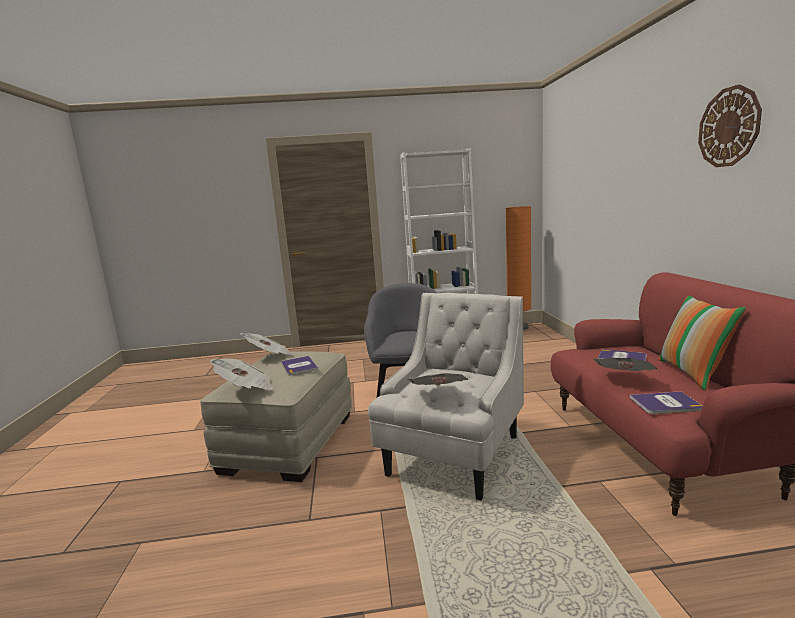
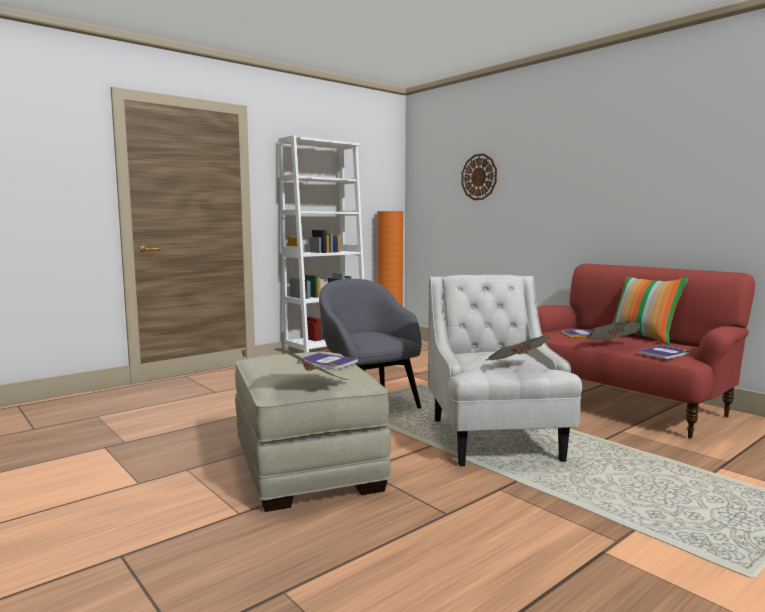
camera: 35 degrees left, 5 degrees down
(270, 356) = (261, 359): newspaper -> none
(729, 127) = (641, 146): wall clock -> wall clock (479, 177)

